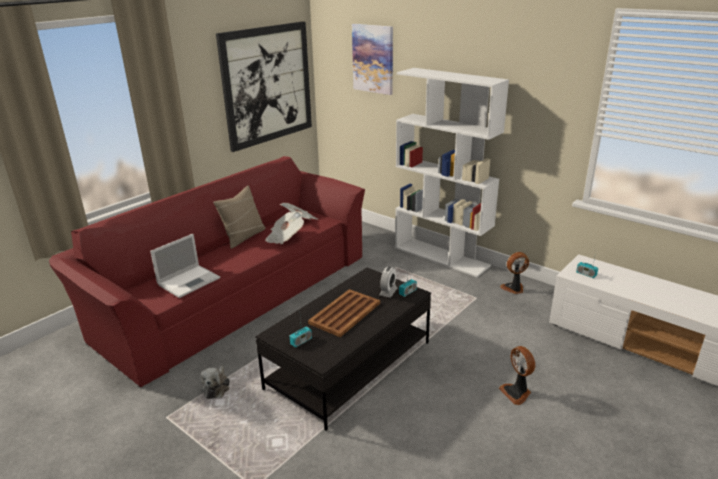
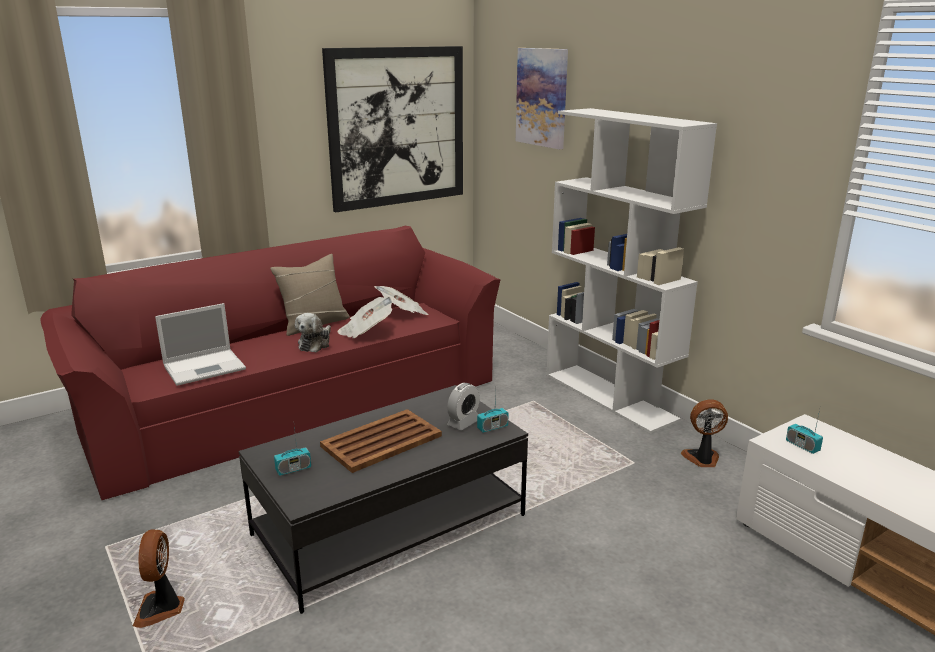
camera: 15 degrees right, 5 degrees down
(216, 387) = (193, 520): plush toy -> plush toy (315, 344)
(516, 392) = (629, 620): fan -> fan (161, 609)

